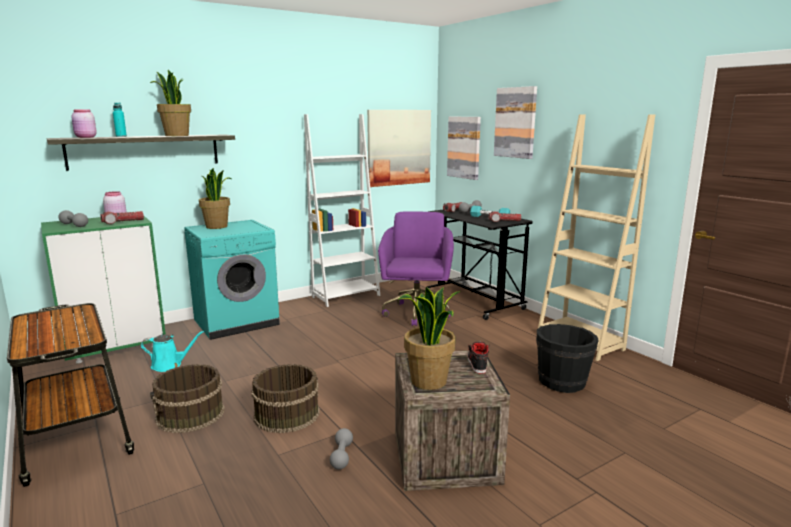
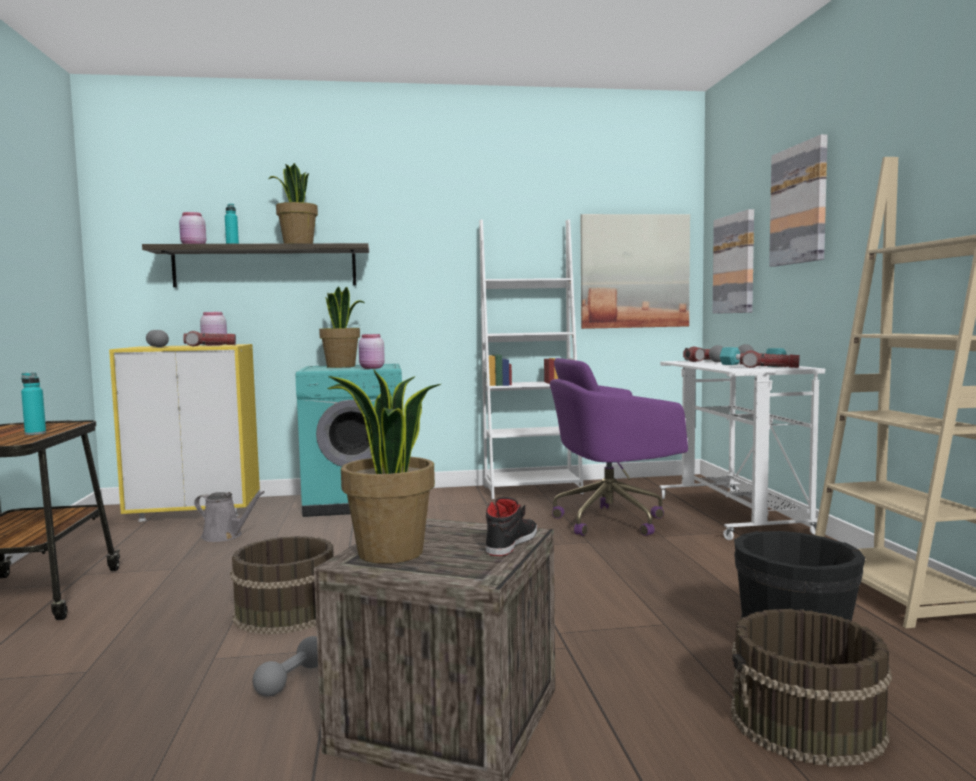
camera: 25 degrees right, 10 degrees down
(76, 325) = (35, 433): none -> turquoise bottle
(116, 347) = (196, 511): green cabinet -> yellow cabinet
(169, 365) = (225, 536): turquoise watering can -> grey watering can
(190, 415) = (176, 591): brown bucket -> brown bucket (807, 724)
(250, 230) = (371, 368): none -> pink jar
(416, 315) = (614, 521): purple office chair -> purple office chair turned 135 degrees counterclockwise
(474, 301) = (733, 514): black desk -> white desk

